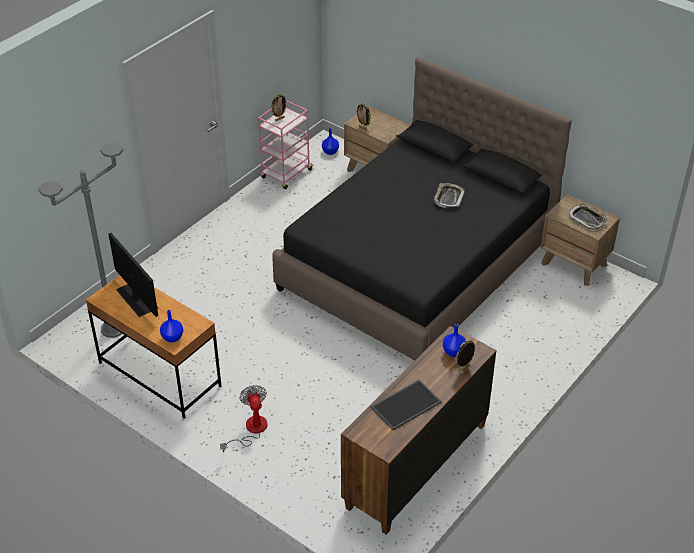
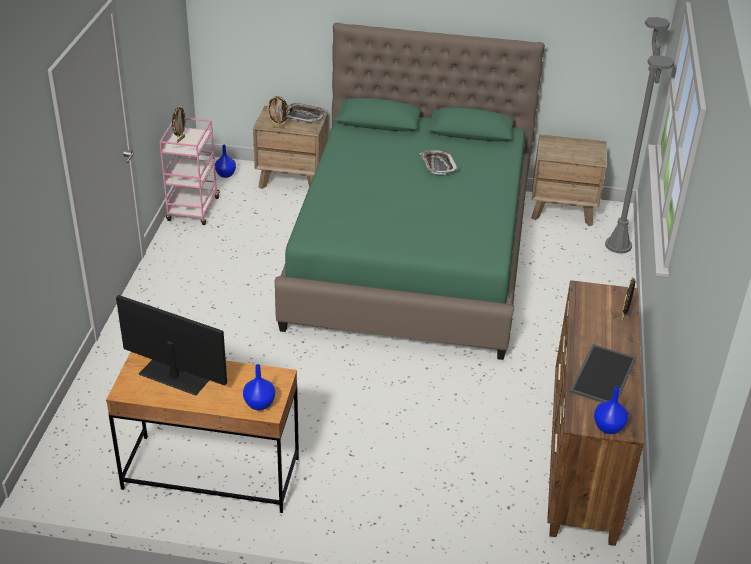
camera: 30 degrees left, 5 degrees down
(113, 329) = (109, 442): grey floor lamp -> grey floor lamp (618, 245)
(251, 430) = (373, 494): fan -> none
(417, 264) = (411, 256): black bed -> green bed
(454, 352) = (599, 304): blue vase -> blue vase (608, 427)
(587, 219) = (579, 151): tray -> tray (304, 116)

